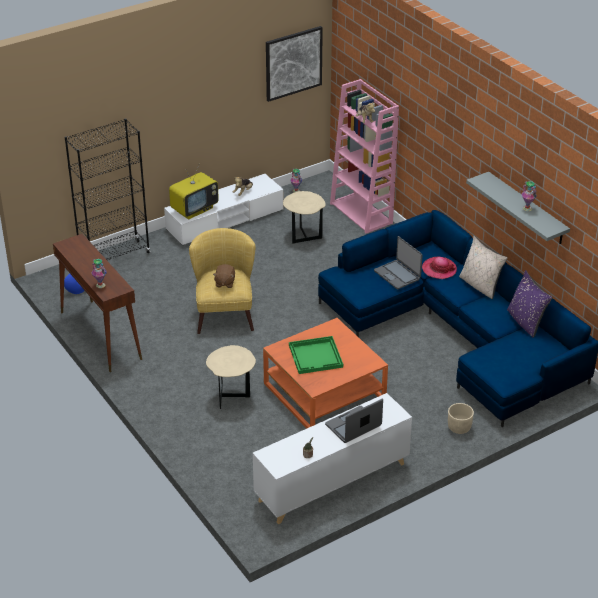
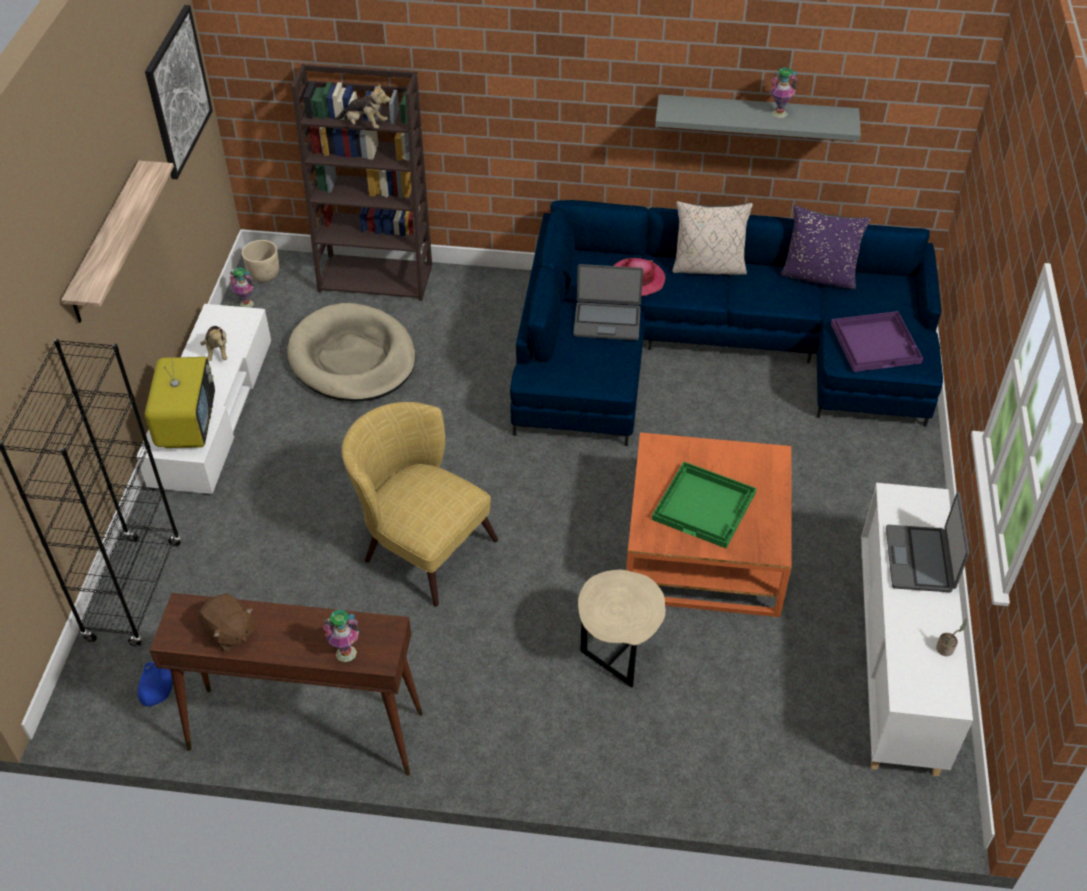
camera: 50 degrees left, 10 degrees up
(193, 102) = (107, 243): none -> shelf
(224, 283) = (433, 499): brown plush toy -> brown plush toy (229, 632)
(304, 236) = (353, 358): beige side table -> beige dog bed
(362, 213) = (377, 277): pink bookcase -> brown bookcase
(459, 428) = (895, 464): beige planter -> beige planter (264, 274)
(501, 361) = (876, 342): none -> purple tray

